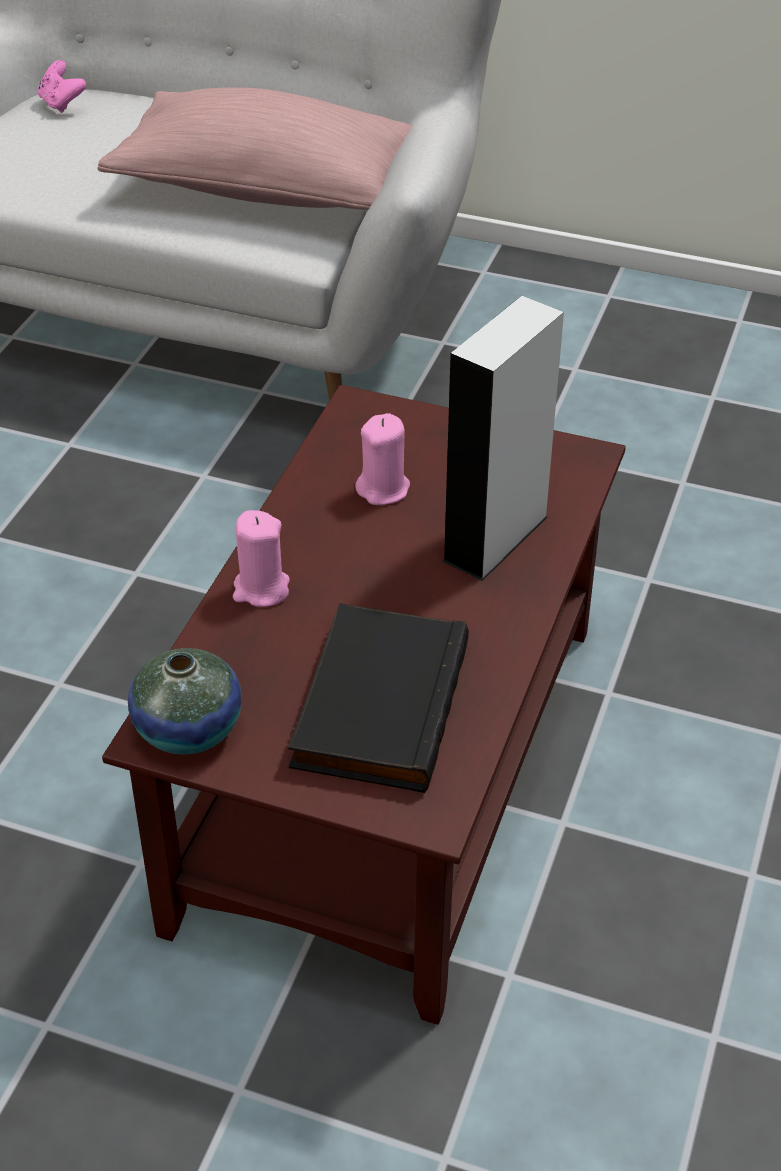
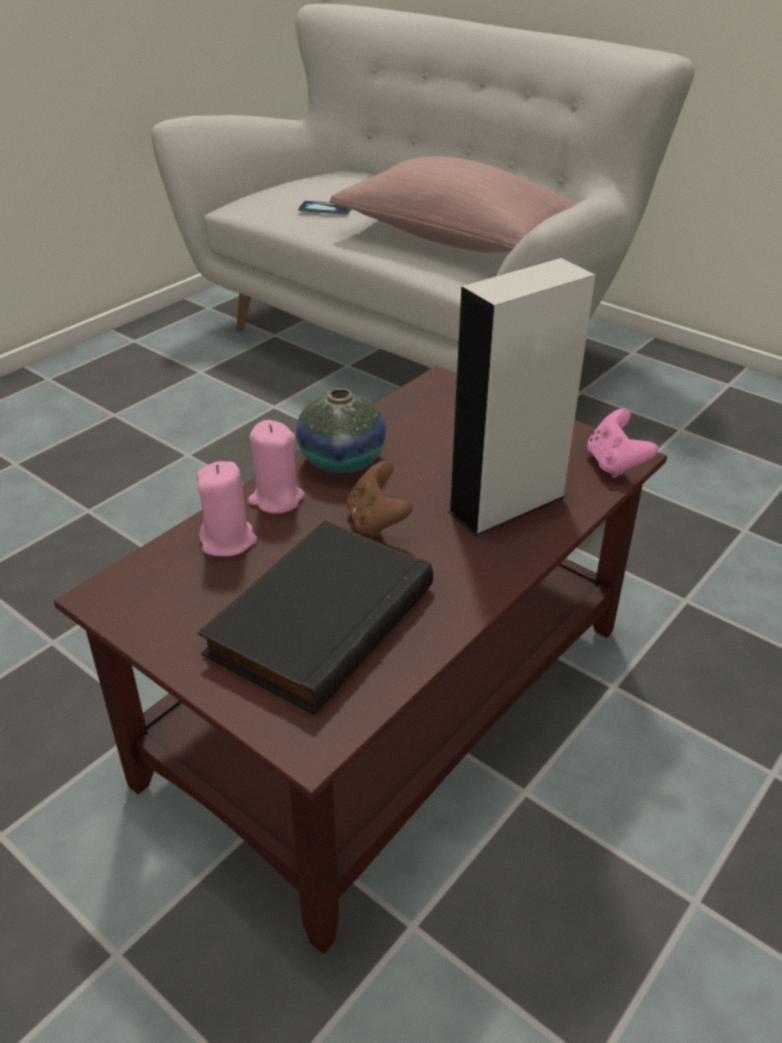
camera: 20 degrees right, 5 degrees down
(62, 104) = (343, 176): pink game controller -> pink game controller (615, 464)
(73, 168) = (325, 209): none -> phone
(188, 729) = (139, 597): vase -> vase (342, 460)
(377, 589) = (376, 522): none -> brown game controller
(383, 489) = (427, 445): pink candle -> pink candle (228, 541)

